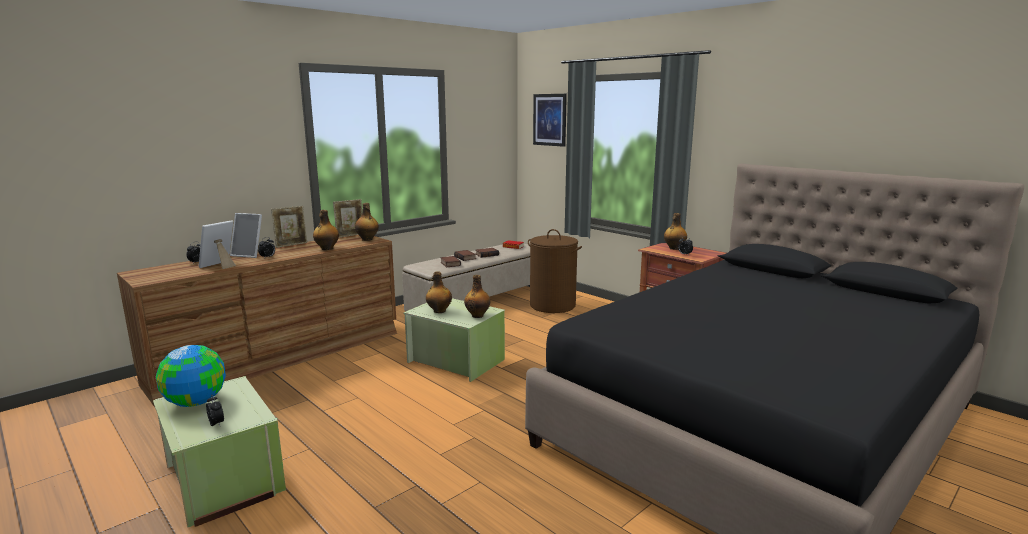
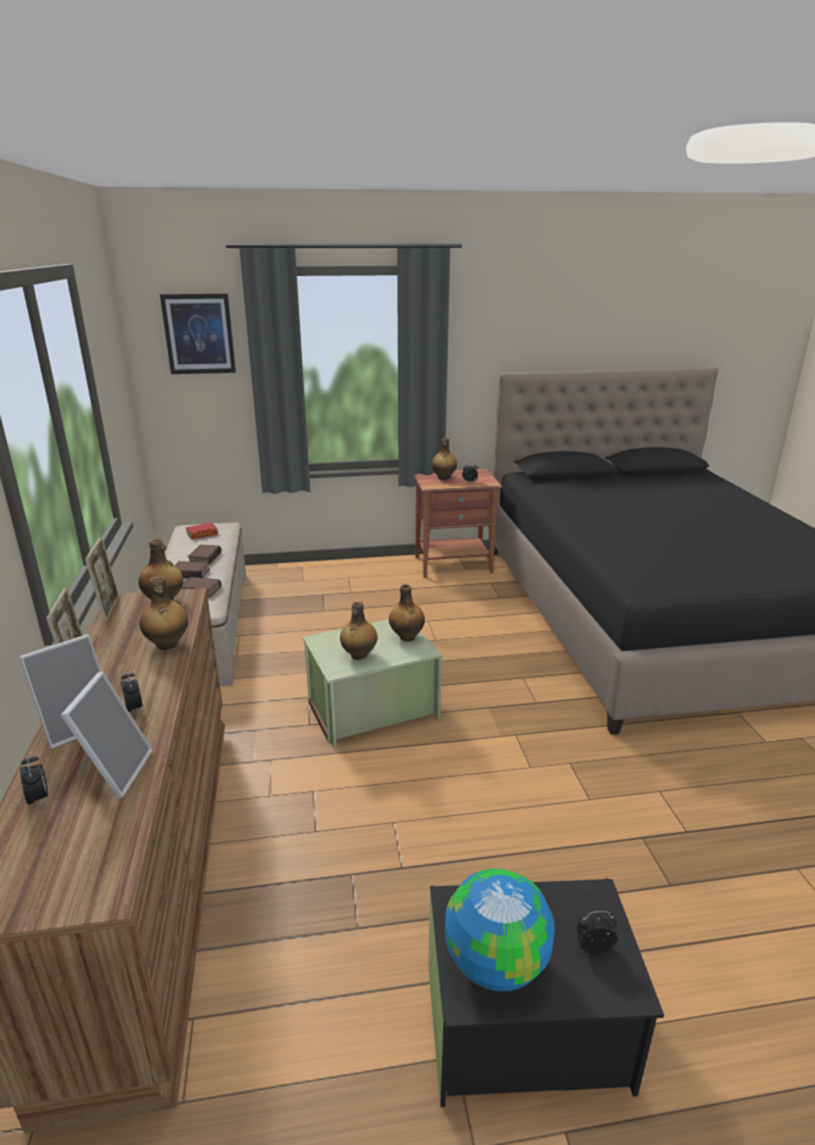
camera: 55 degrees left, 10 degrees up
(220, 266) = (114, 772): picture frame -> picture frame turned 150 degrees counterclockwise
(222, 479) = (527, 1029): green storage box -> black storage box
(553, 305) = (302, 592): brown laundry basket -> none

